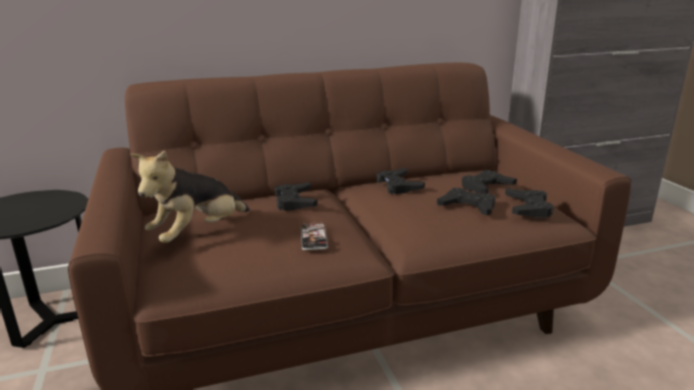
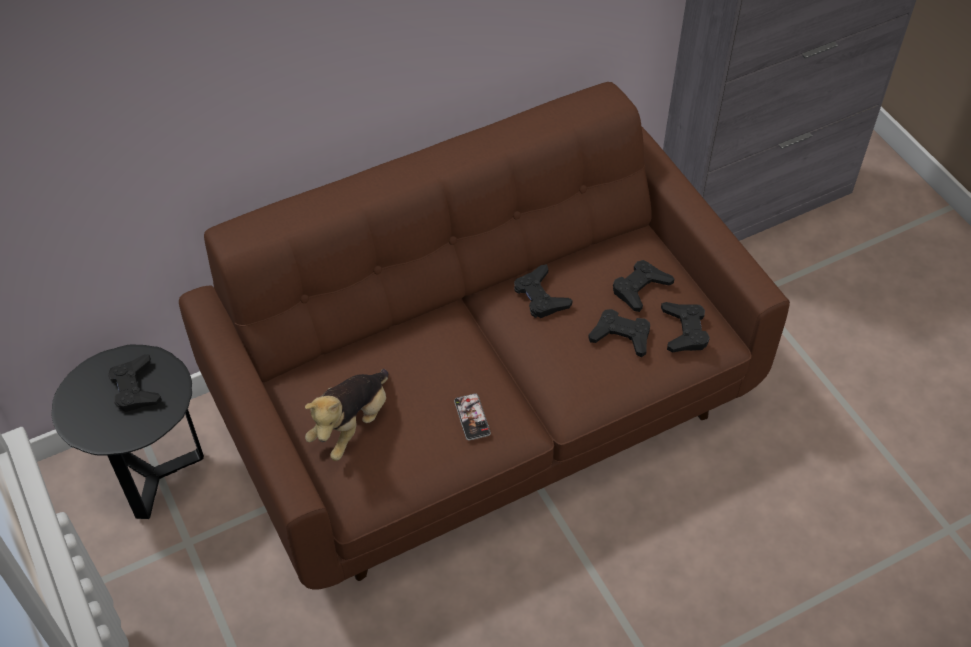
camera: 10 degrees left, 30 degrees up
(295, 201) = (431, 346): black game controller -> black game controller (135, 388)

